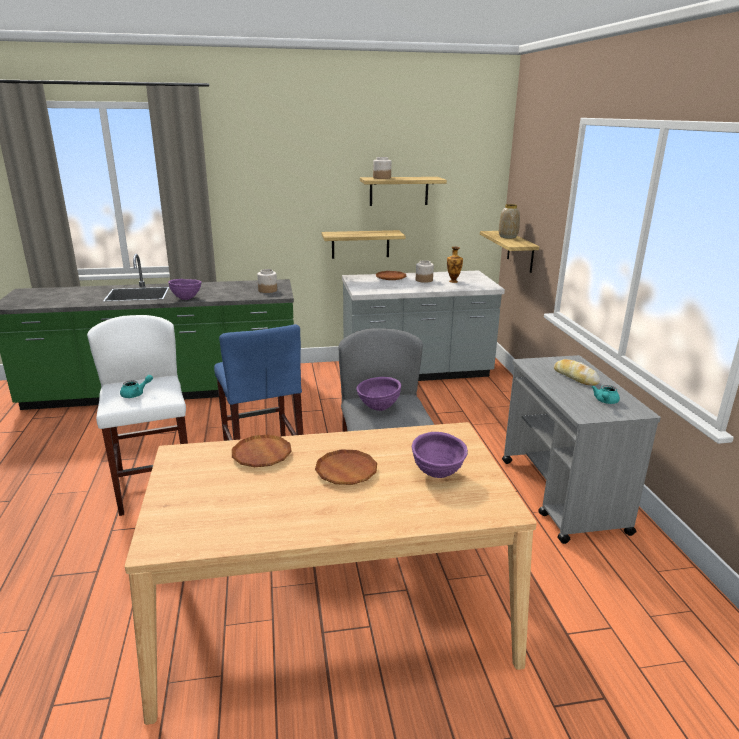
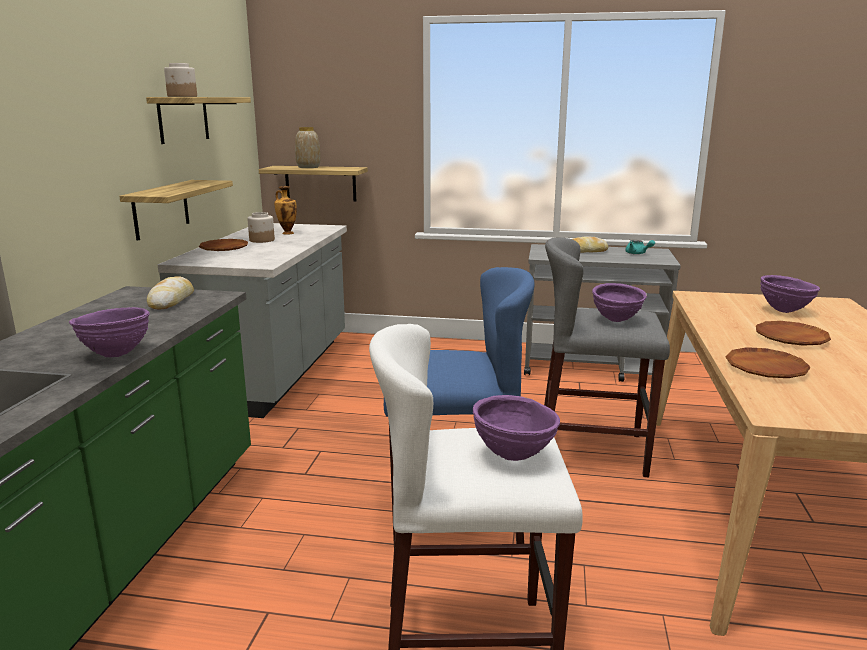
camera: 70 degrees left, 5 degrees down
(136, 394) = (514, 456): turquoise teapot -> purple bowl
(268, 290) = (172, 301): jar -> bread

